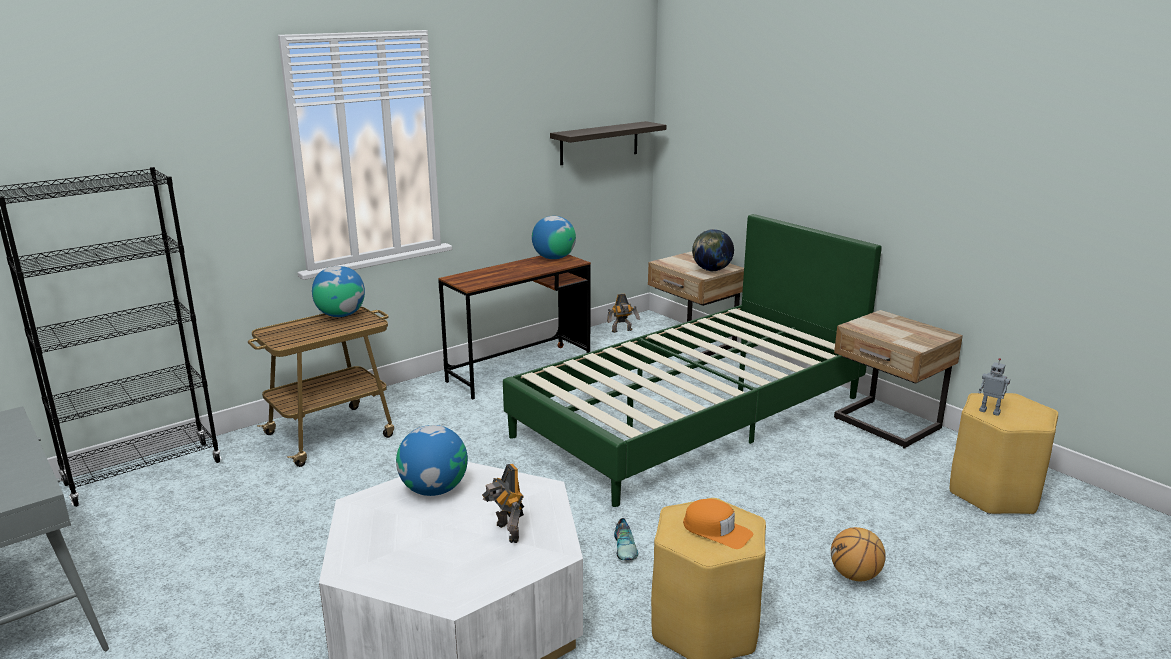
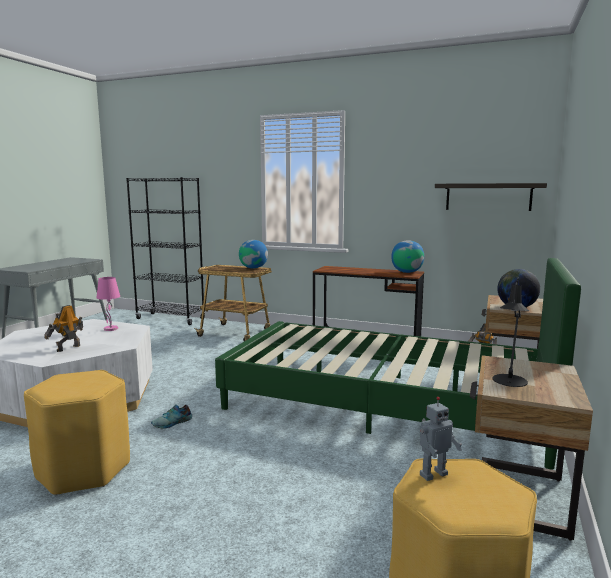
camera: 60 degrees right, 10 degrees down
(434, 489) = (111, 329): globe -> pink table lamp
(717, 530) = (69, 386): orange cap -> none
(855, 576) = (186, 527): basketball -> none
(903, 337) = (509, 382): none -> black table lamp
(990, 411) = (432, 474): toy robot -> toy robot turned 120 degrees counterclockwise

